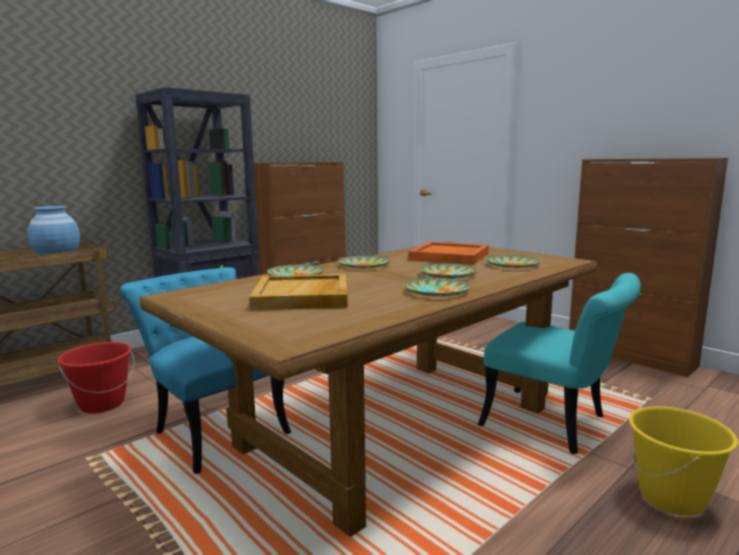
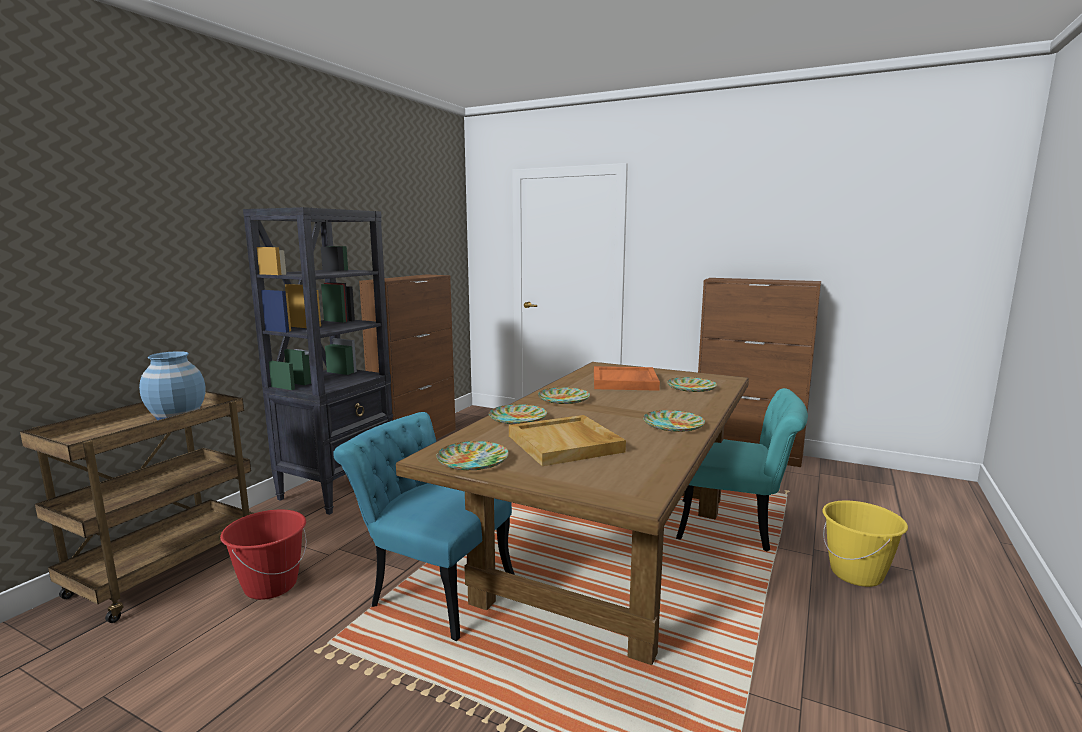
camera: 20 degrees left, 0 degrees up
(448, 275) = (655, 404): plate -> plate (473, 460)

